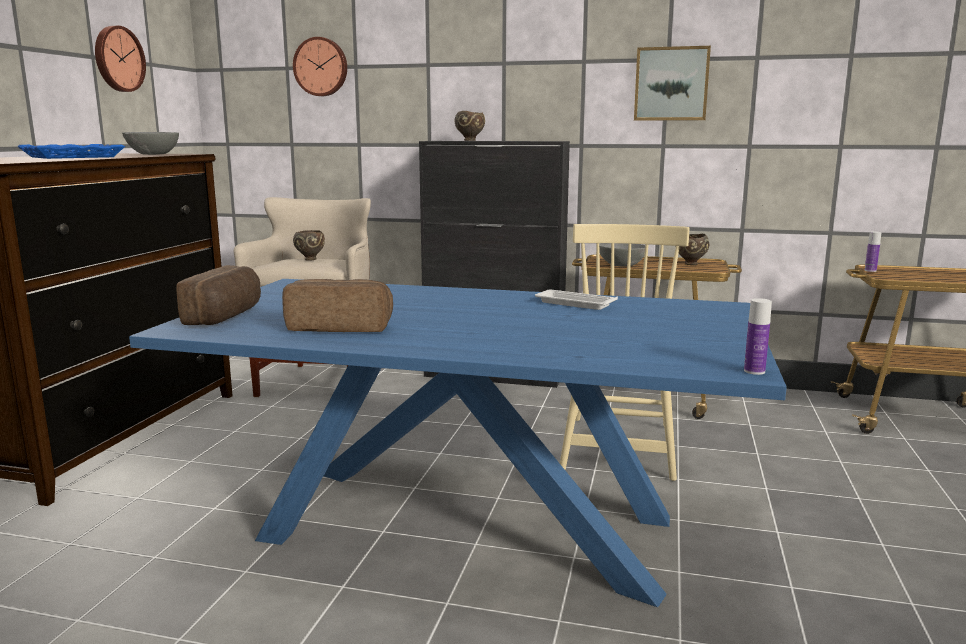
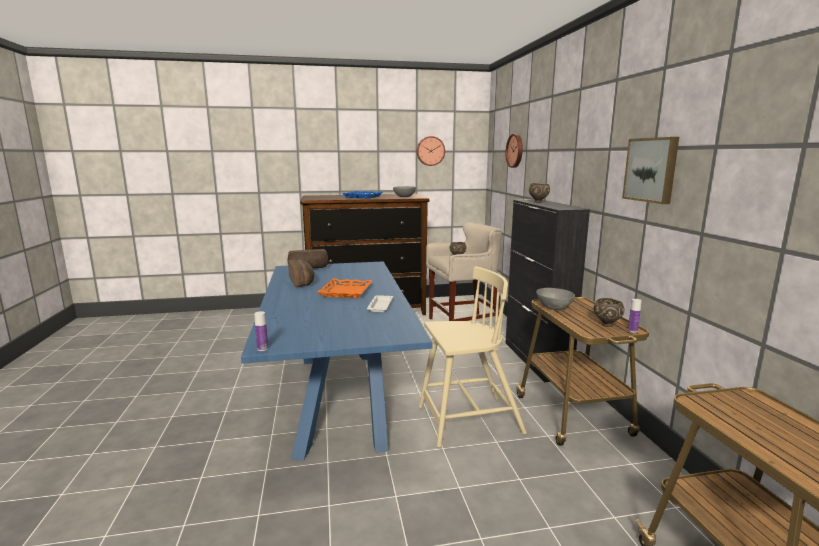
camera: 65 degrees right, 0 degrees up
(467, 310) = (346, 292): none -> orange tray
(870, 270) = (720, 393): bottle -> bottle (632, 330)

